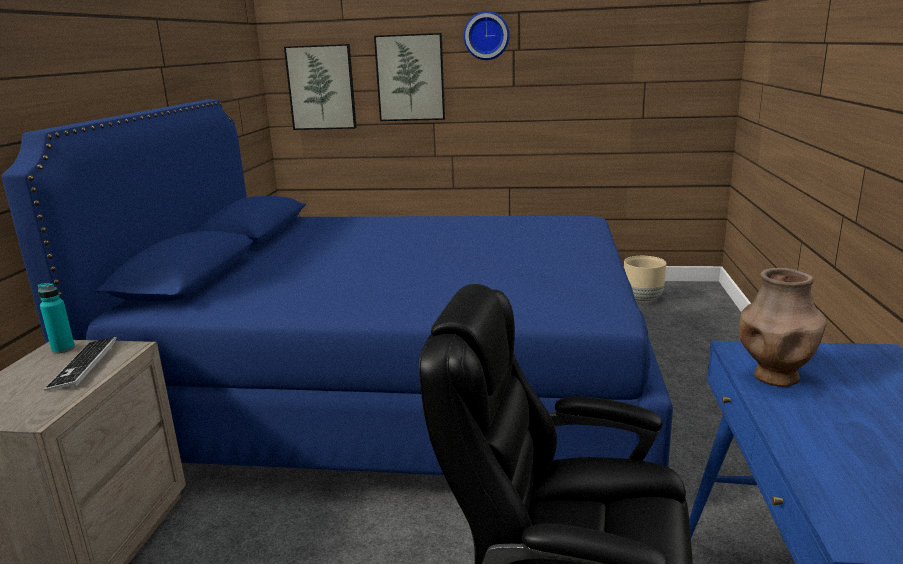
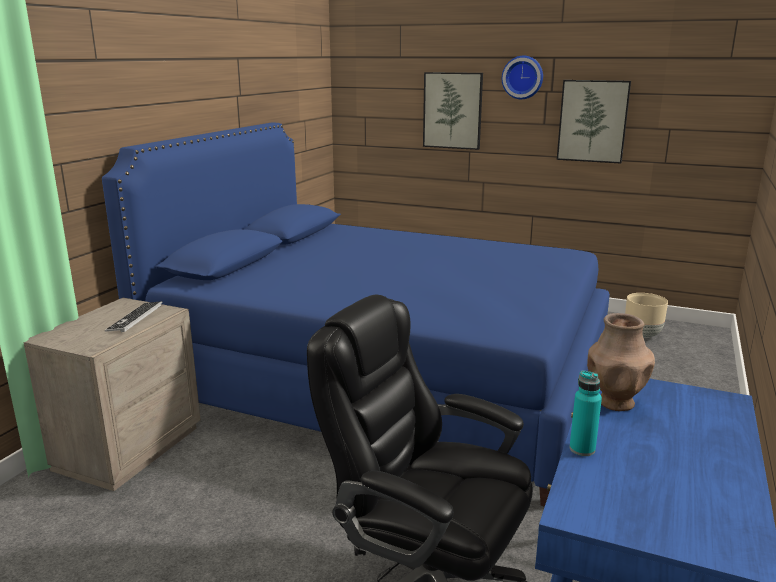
camera: 15 degrees right, 0 degrees up
(63, 349) = (127, 305): turquoise bottle -> turquoise bottle (582, 449)
(321, 87) = (377, 114): picture -> picture (592, 121)

